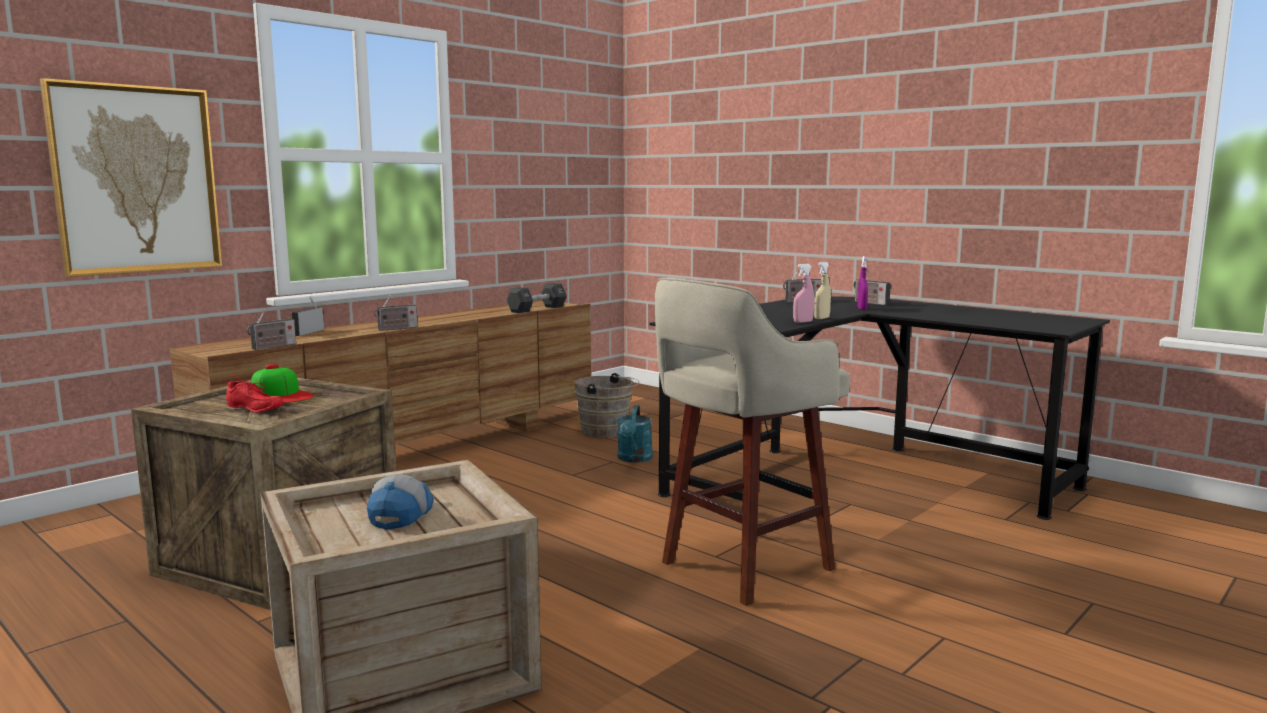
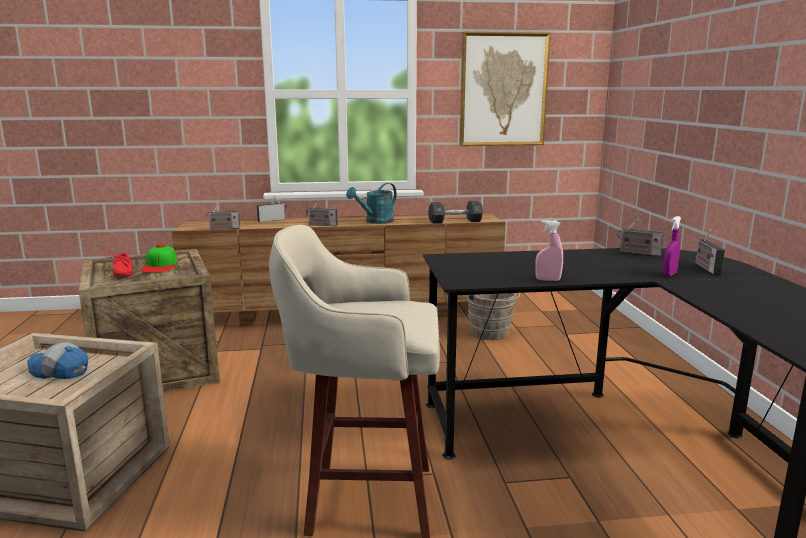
camera: 40 degrees right, 5 degrees up
(136, 179) = (179, 112): picture -> picture (503, 90)
(400, 514) = (59, 372): cap -> cap turned 120 degrees counterclockwise
(634, 459) = (467, 365): turquoise watering can -> turquoise watering can (375, 222)
(821, 318) = (581, 279): beige spray bottle -> none

